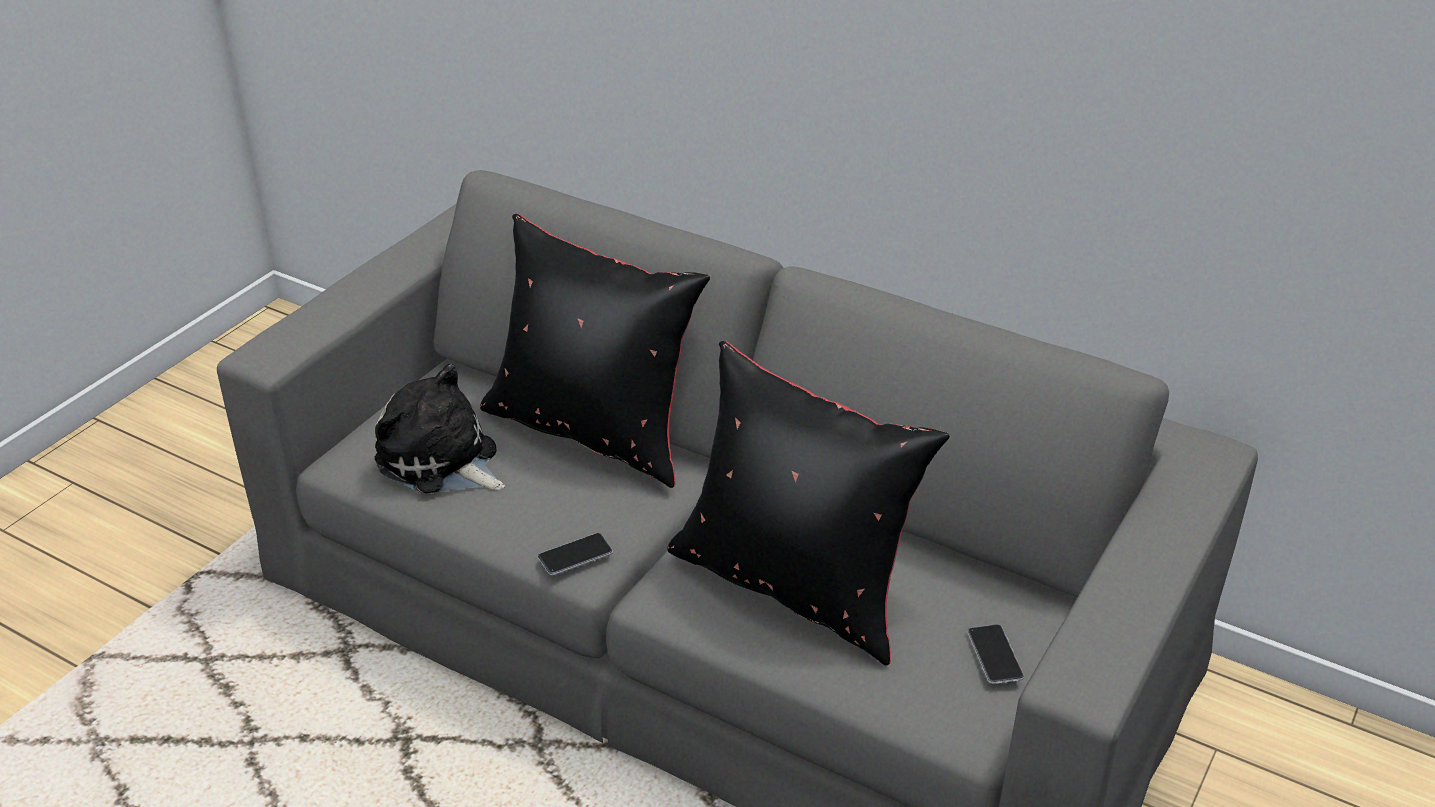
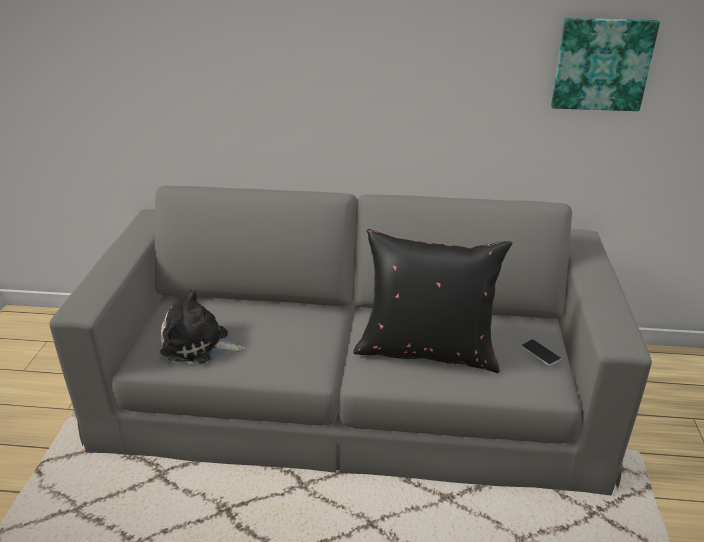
camera: 25 degrees left, 5 degrees down
(575, 555) = (307, 370): phone -> none
(594, 430) = (273, 308): black pillow -> none
(1292, 114) = (601, 64): none -> picture

